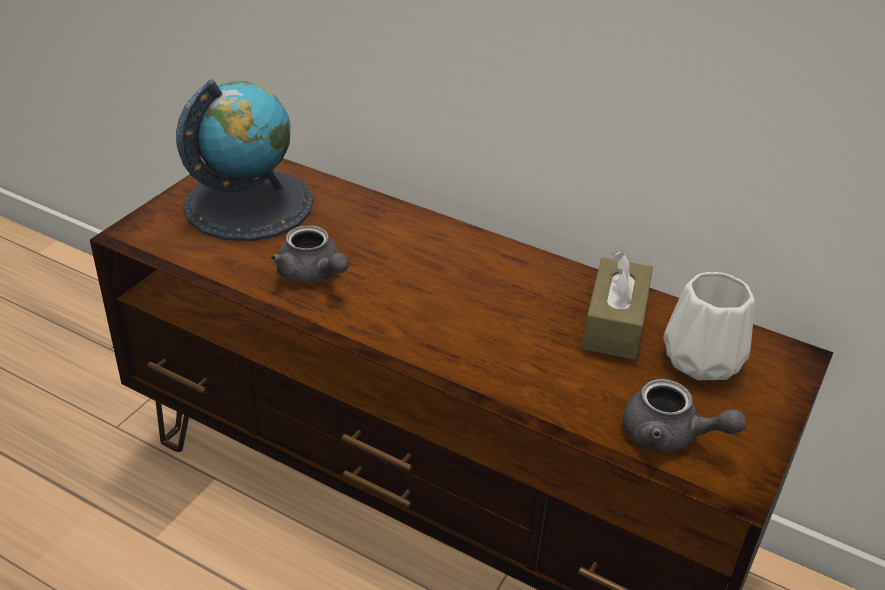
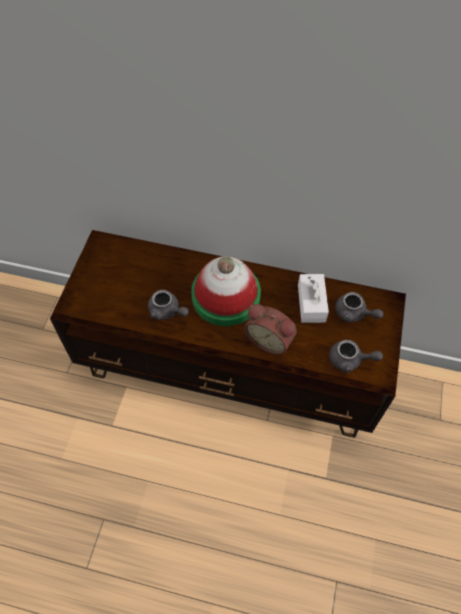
camera: 15 degrees left, 20 degrees up
(248, 204) = (117, 273): globe -> none
(440, 277) = (226, 296): none -> hat
(503, 361) = (270, 339): none -> alarm clock
(614, 323) = (311, 303): brown tissue box -> white tissue box
(704, 360) = (354, 314): white vase -> grey teapot

